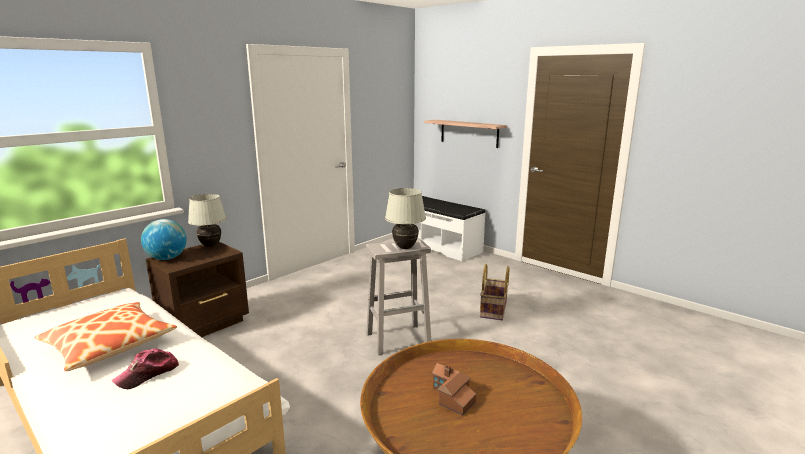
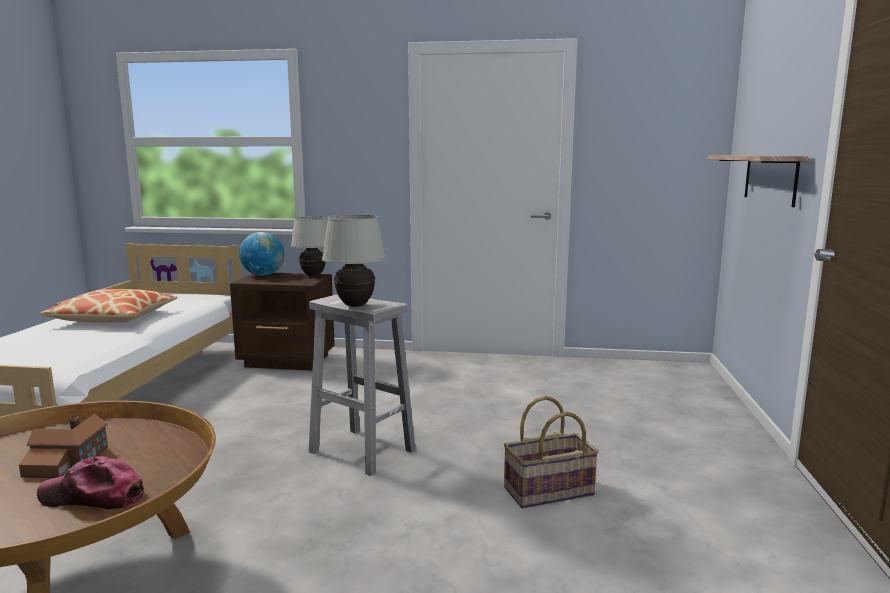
camera: 55 degrees right, 5 degrees down
(147, 374) = (67, 339): cap -> cap (93, 497)
(441, 246) = (698, 393): white bench -> none

